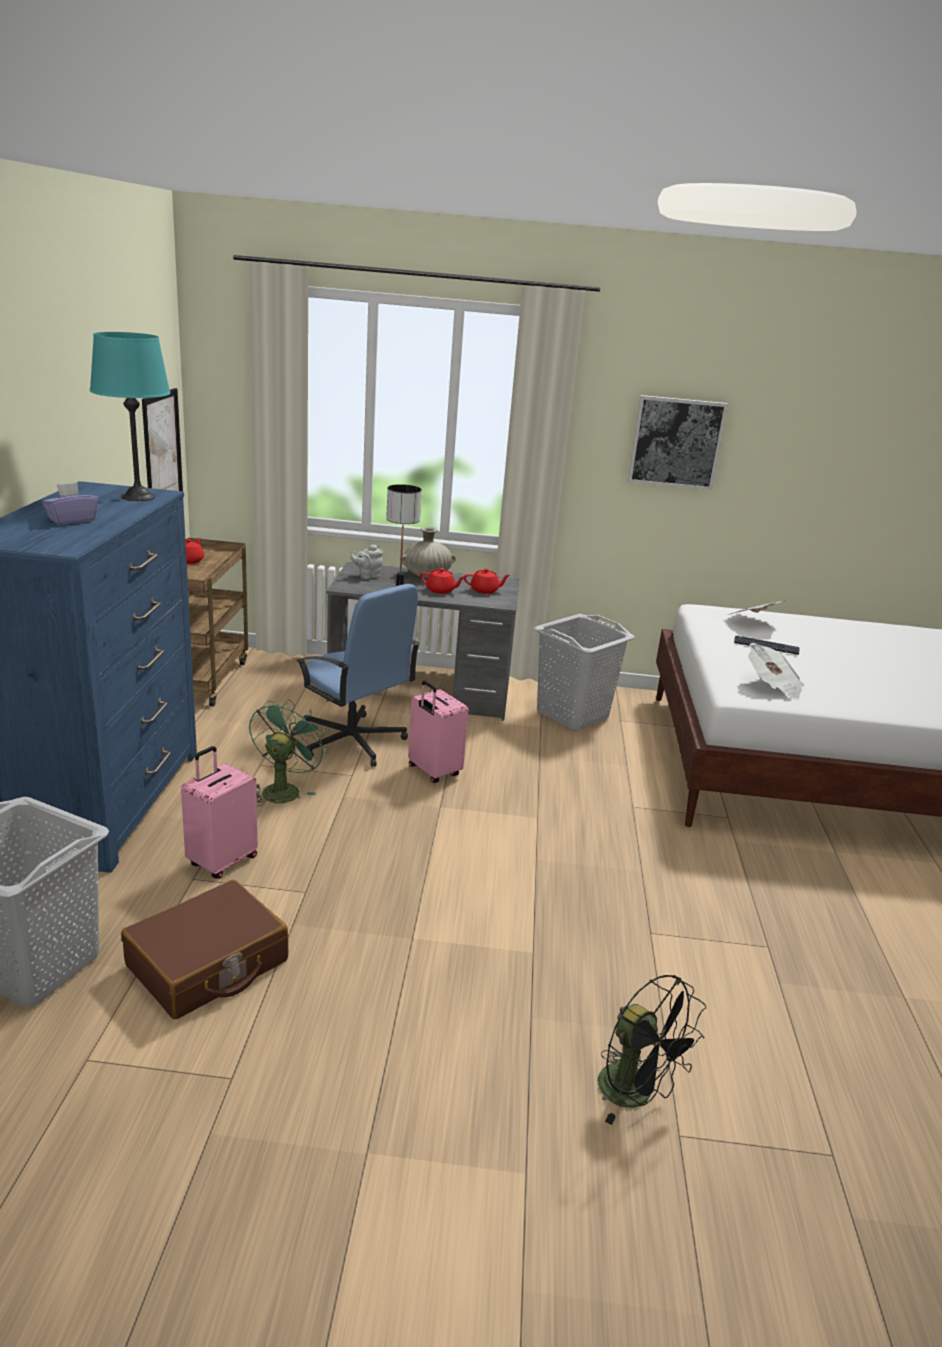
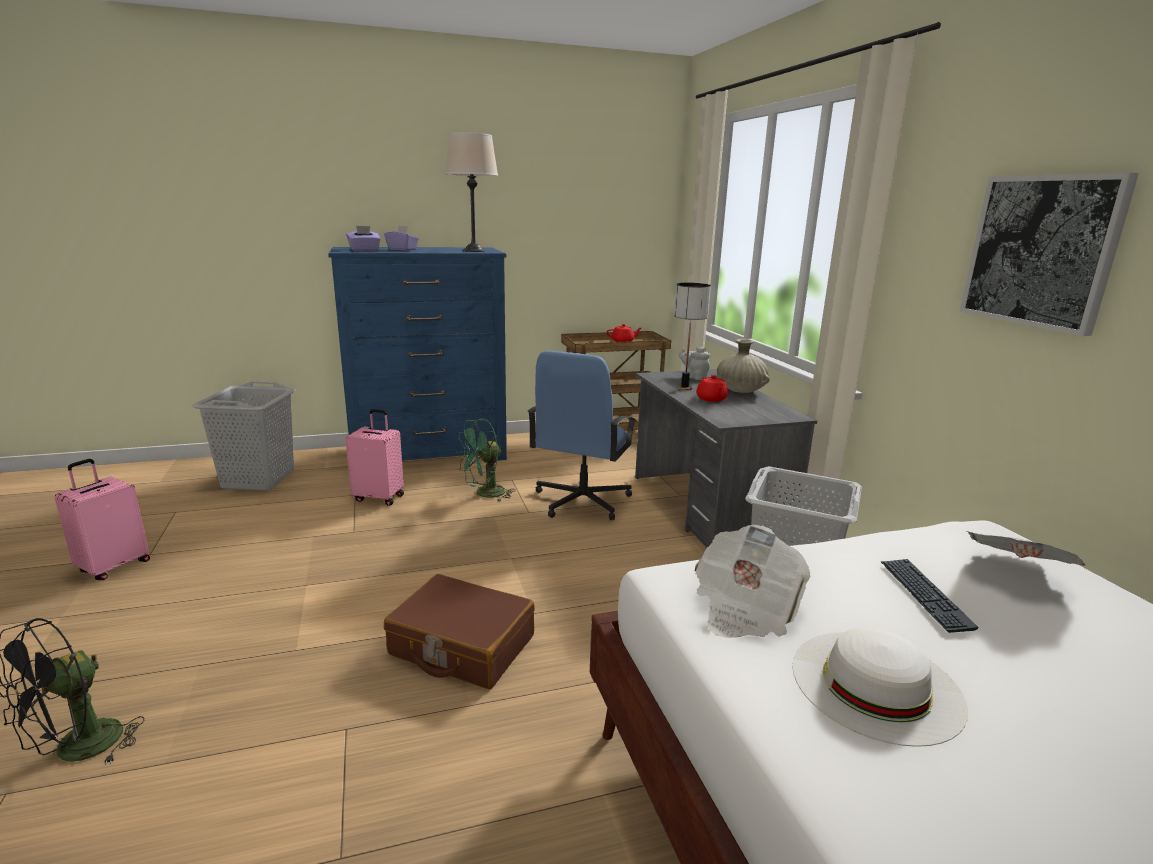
camera: 70 degrees right, 5 degrees down
(58, 537) = (364, 250): none -> purple tissue box
(138, 497) = (473, 251): turquoise table lamp -> beige table lamp
(162, 451) = (630, 256): picture -> none
(208, 964) = (263, 520): brown suitcase -> brown suitcase (461, 646)
(283, 789) = (484, 494): green fan -> green fan turned 150 degrees clockwise
(433, 771) = (568, 543): pink suitcase -> pink suitcase (113, 566)
(485, 590) = (748, 412): red teapot -> none
(836, 682) = (875, 684): none -> white hat

